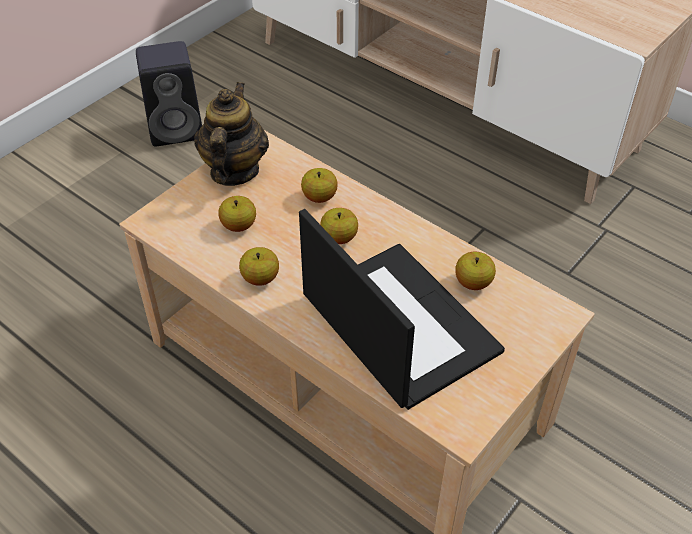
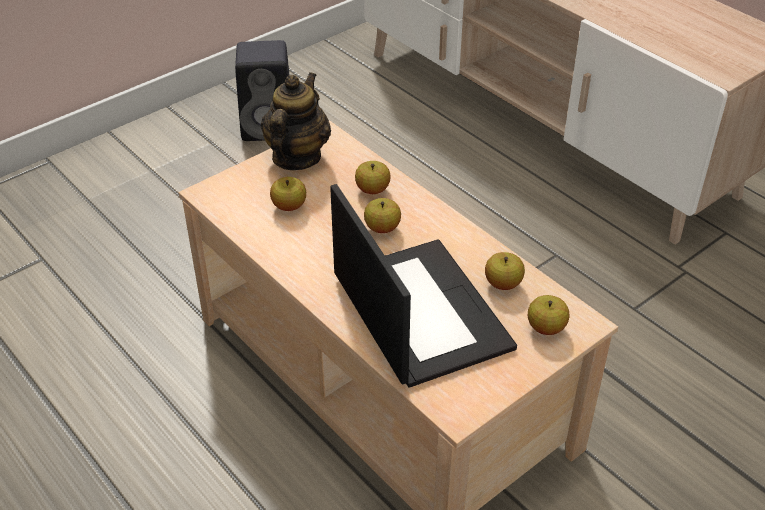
camera: 10 degrees right, 5 degrees down
(260, 278) = (298, 255): apple -> apple (546, 328)

